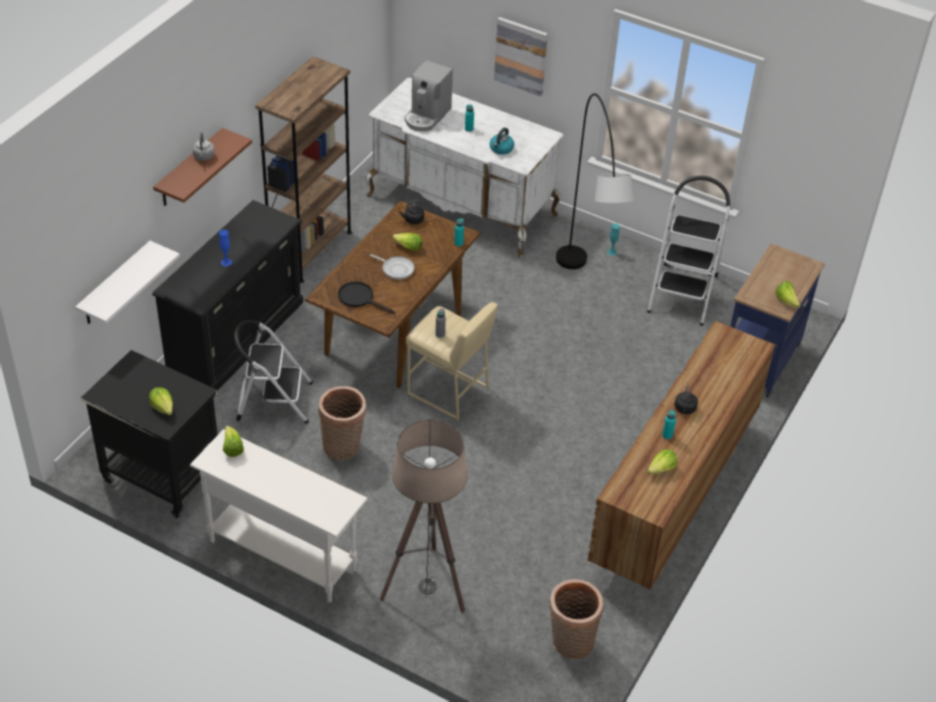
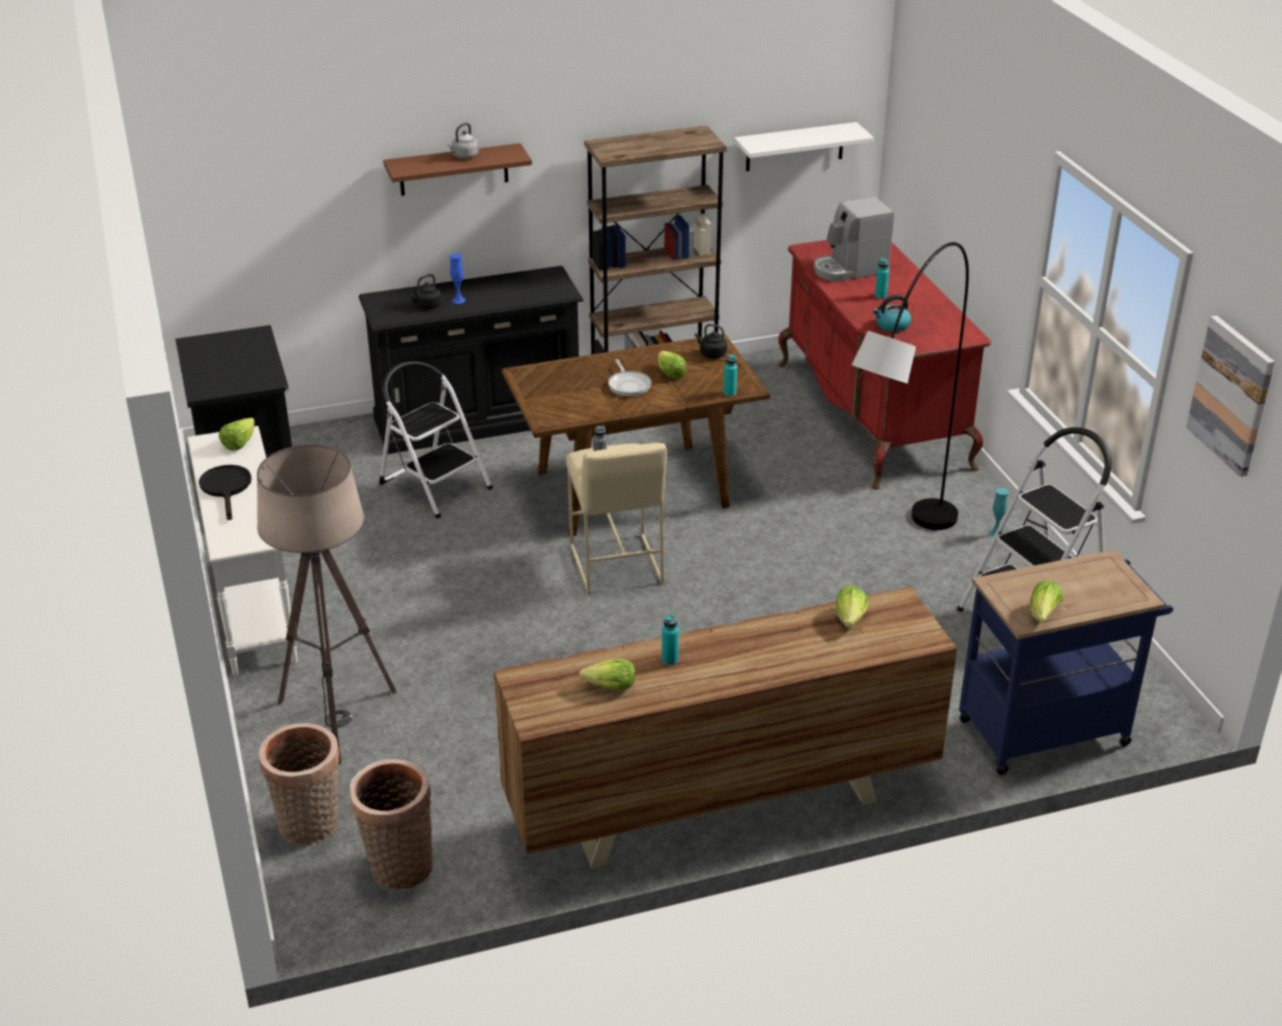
camera: 45 degrees right, 10 degrees down
(115, 284) = (303, 255): white shelf -> white shelf (795, 147)
(163, 407) = (223, 377): lettuce -> lettuce (850, 618)
(343, 447) = (441, 556): basket -> basket (310, 827)
(360, 298) = (553, 392): black frying pan -> black frying pan (226, 489)
(461, 205) = (872, 415): white dresser -> red dresser
(521, 56) = (973, 216): picture -> picture (1232, 395)
(685, 409) = (732, 648): black kettle -> black kettle (427, 305)

